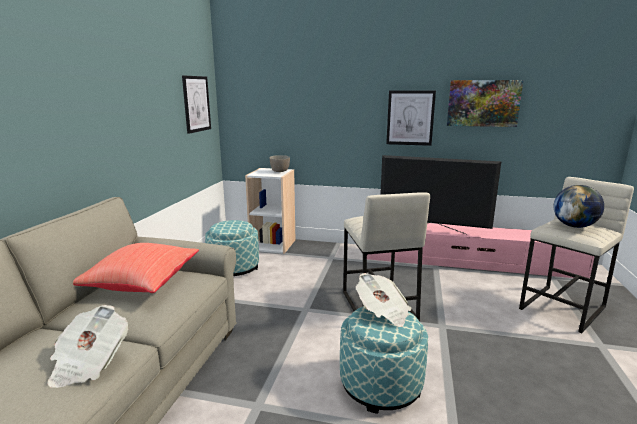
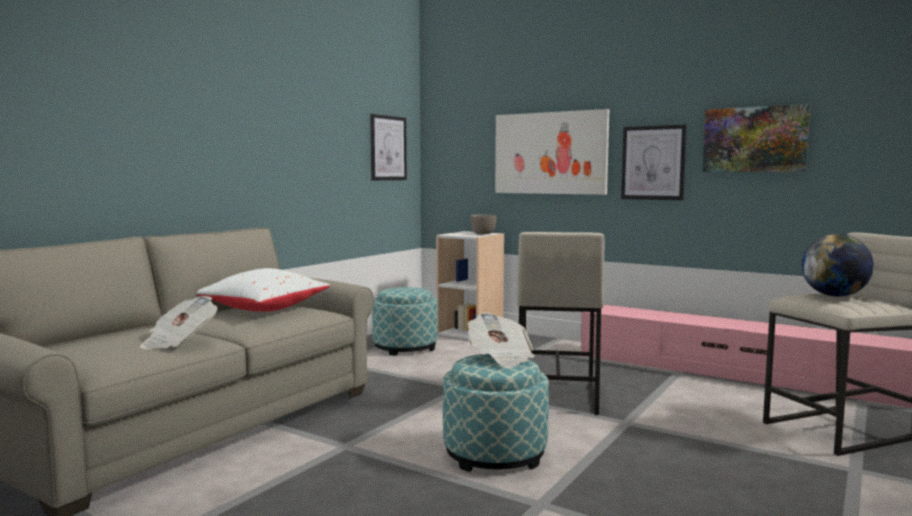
camera: 20 degrees right, 10 degrees down
(141, 283) = (263, 309): red pillow -> white pillow
(330, 108) = (550, 153): none -> picture
(432, 230) = (677, 319): television -> none

